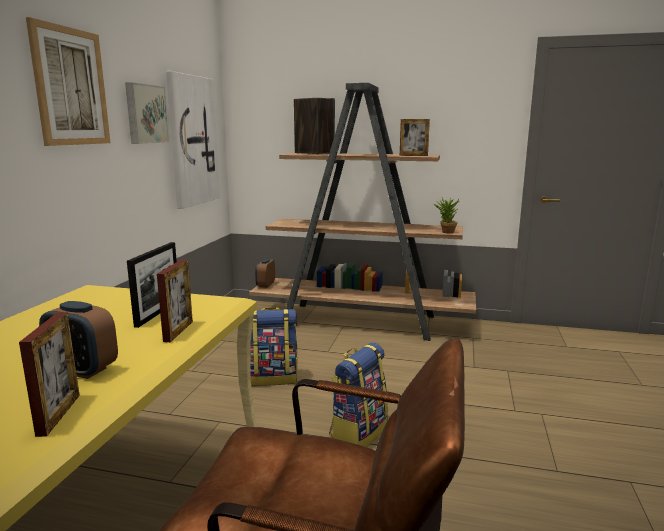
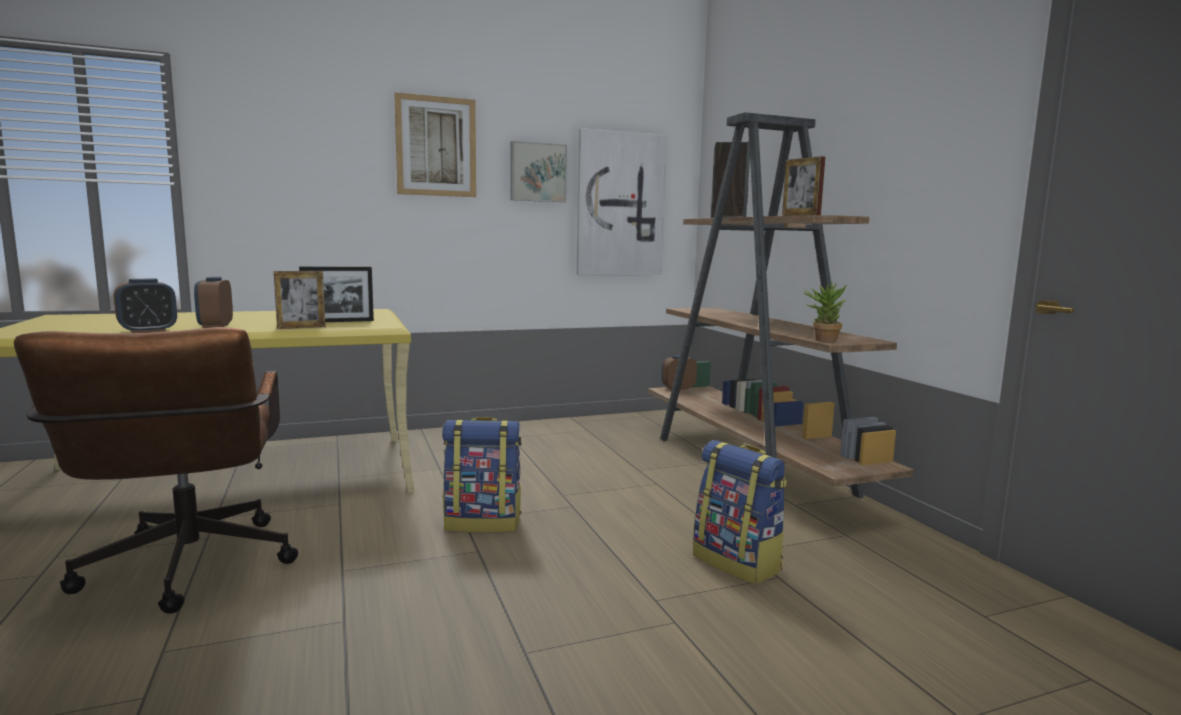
camera: 55 degrees right, 5 degrees down
(59, 414) = (148, 331): picture frame -> alarm clock
(273, 377) = (543, 464): backpack -> backpack (738, 563)

